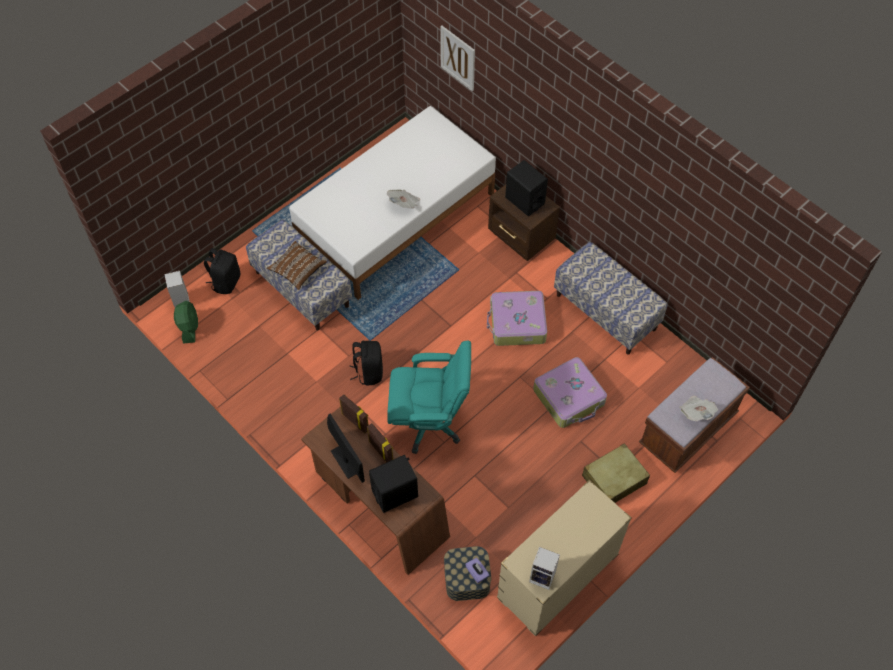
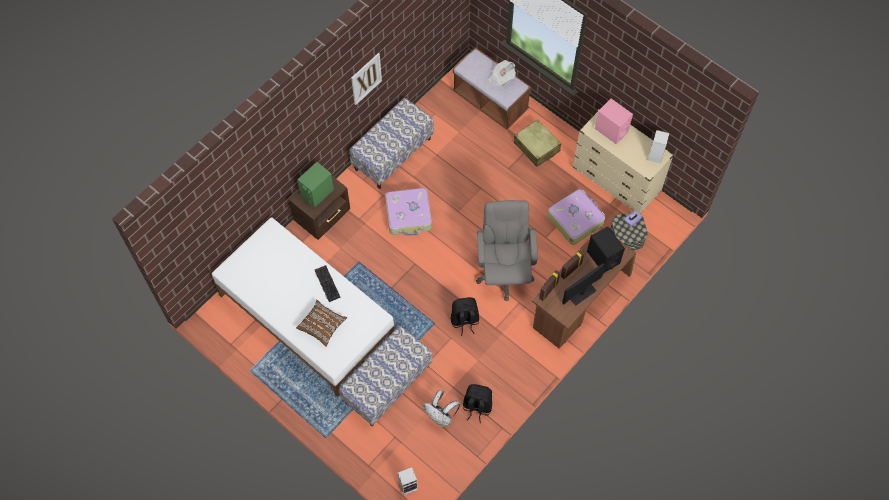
camera: 95 degrees left, 5 degrees up
(189, 327) = (435, 473): green fan -> none
(225, 282) = (384, 451): black backpack -> black backpack (477, 407)
(253, 338) = (441, 417): none -> white backpack
(297, 270) = (394, 367): brown pillow -> brown pillow (322, 326)
(404, 204) = (326, 283): newspaper -> keyboard
(429, 421) = (504, 272): turquoise office chair -> grey office chair
(458, 58) = (215, 213): picture -> picture (366, 78)
(524, 200) = (317, 193): black speaker -> green speaker
(569, 397) = (472, 177): suitcase -> suitcase (575, 220)
(587, 522) = (611, 130): none -> pink speaker

